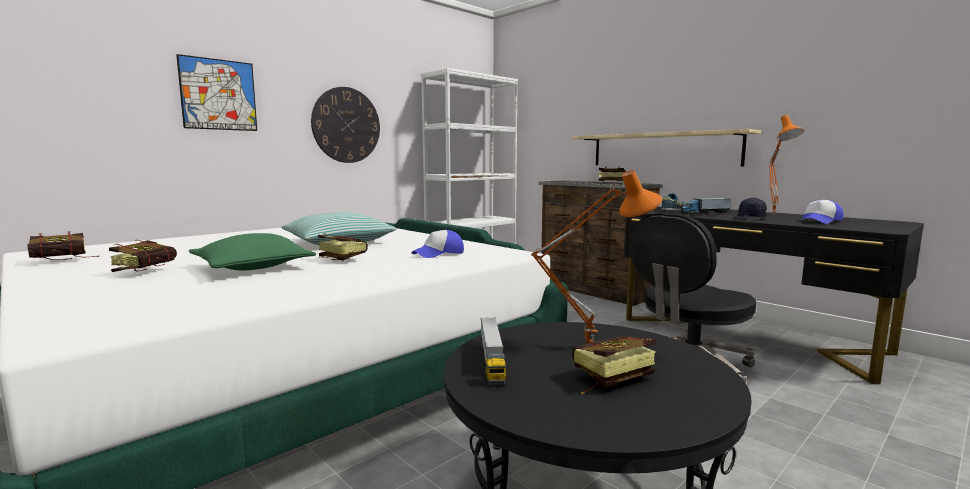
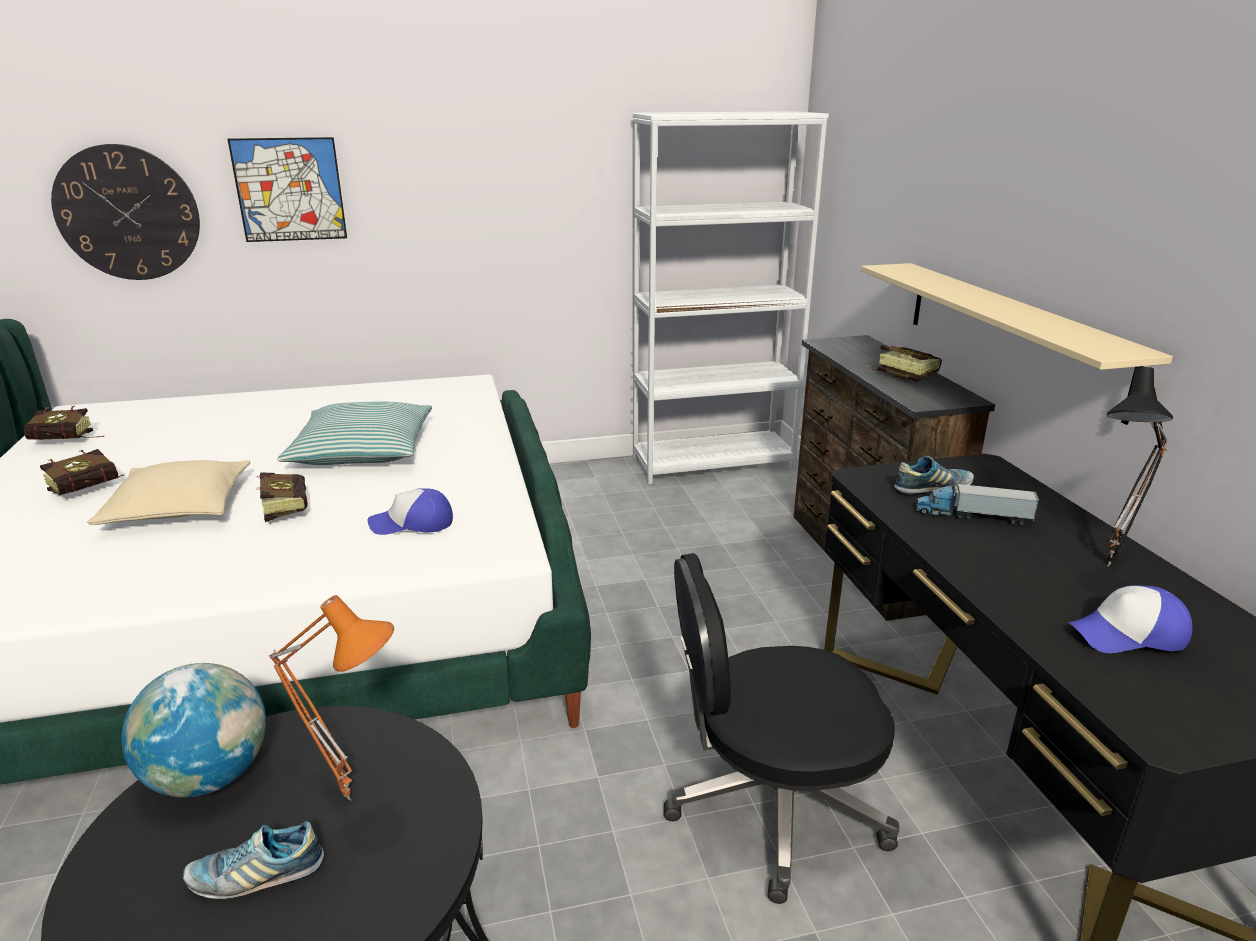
camera: 30 degrees right, 15 degrees up
(252, 267) = (179, 507): green pillow -> beige pillow
(346, 125) = (491, 217): wall clock -> wall clock (128, 213)
(491, 362) = (210, 777): toy truck -> globe
(606, 379) = (257, 875): book -> shoe
(749, 219) = (994, 575): black cap -> none
(776, 214) = (1113, 566): orange table lamp -> black table lamp

